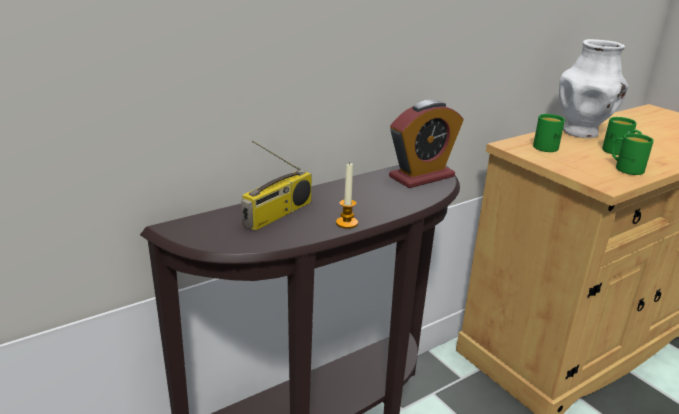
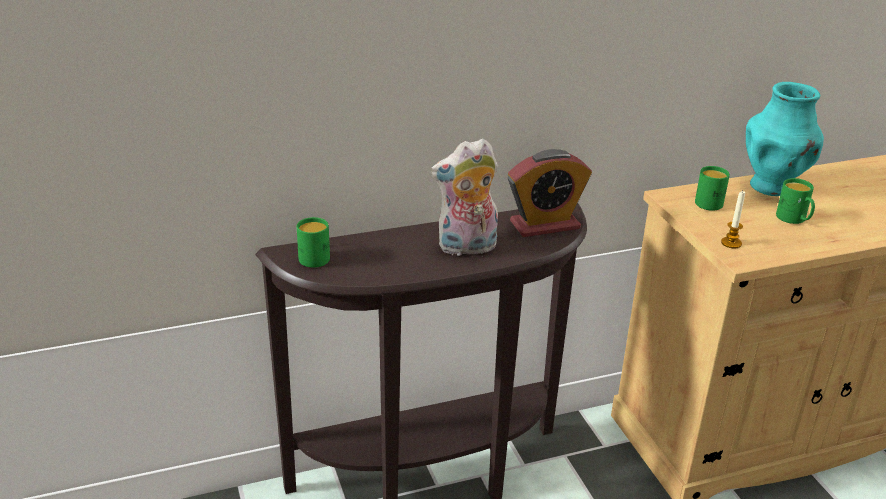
camera: 15 degrees right, 5 degrees up
(278, 214) = (380, 250): radio -> none
(346, 223) = (440, 268): candle -> candle (731, 243)
(362, 203) = (466, 248): none -> plush toy
(581, 132) = (771, 187): white vase -> turquoise vase
(625, 168) = (781, 241): green mug -> green mug (312, 256)

